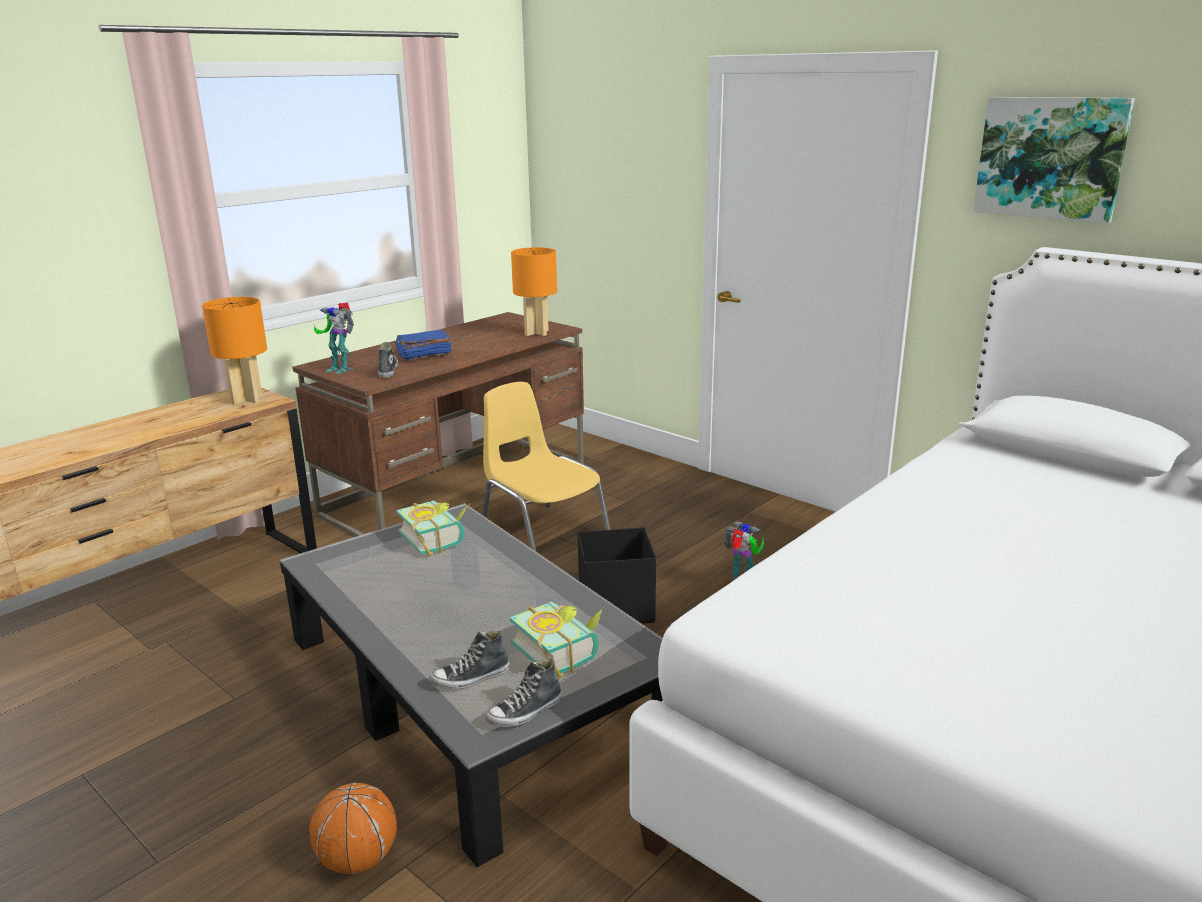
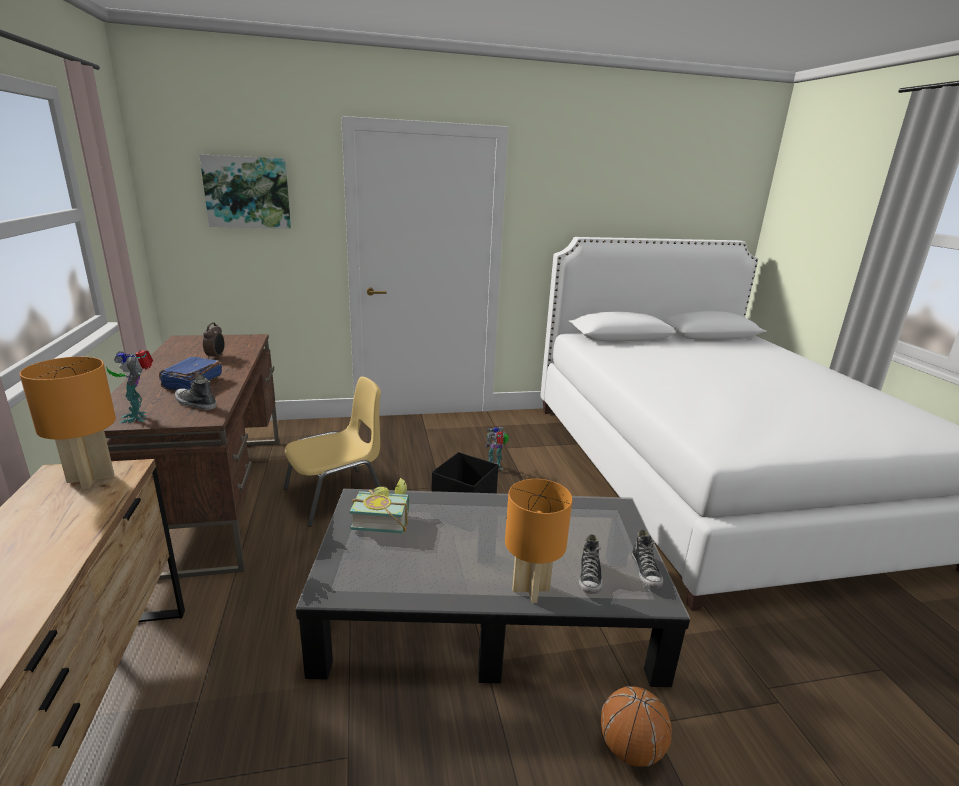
camera: 55 degrees left, 0 degrees up
(340, 368) = (138, 416): toy robot -> toy robot turned 90 degrees clockwise
(490, 338) = (216, 357): none -> alarm clock
(537, 333) = (244, 344): orange table lamp -> orange table lamp (531, 589)
(543, 532) = (337, 495): yellow chair -> yellow chair turned 150 degrees clockwise
(562, 651) = (589, 532): book -> none
(1050, 158) = (571, 189): picture -> picture (247, 192)

